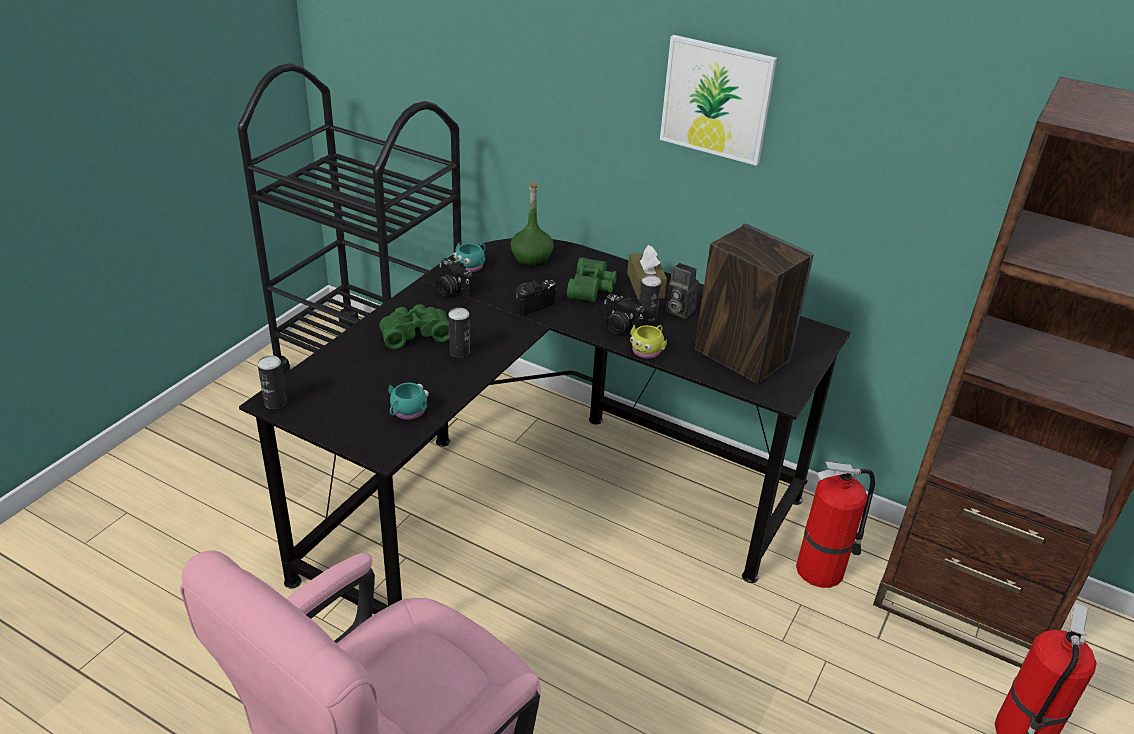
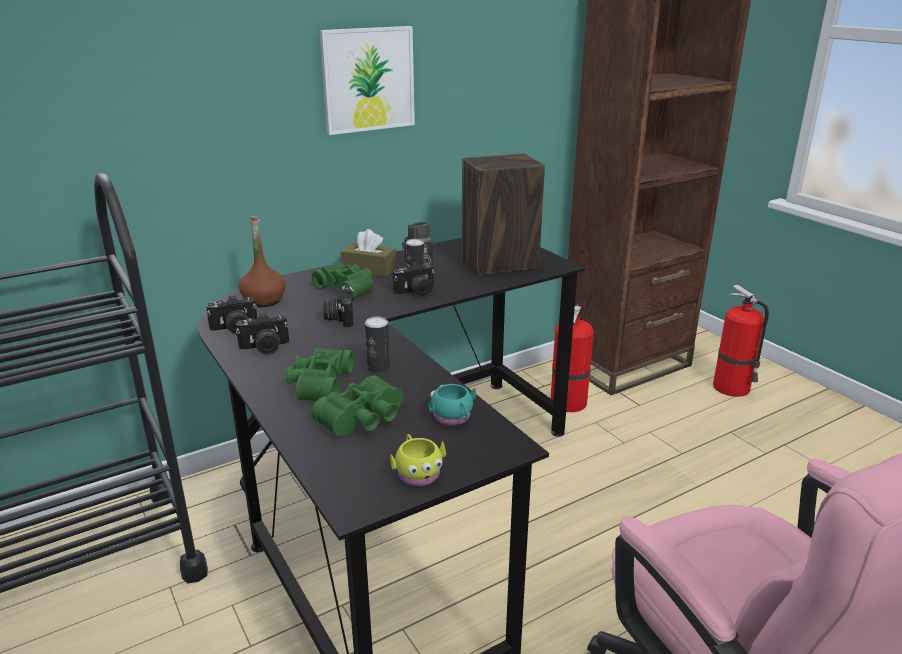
camera: 60 degrees left, 10 degrees down
(275, 402) = (359, 503): can -> none
(378, 371) = (364, 419): none -> green binoculars
(471, 265) = (234, 329): turquoise mug -> camera
(531, 258) = (264, 300): green bottle -> brown bottle
(648, 349) = (460, 290): yellow mug -> yellow mug (417, 472)

